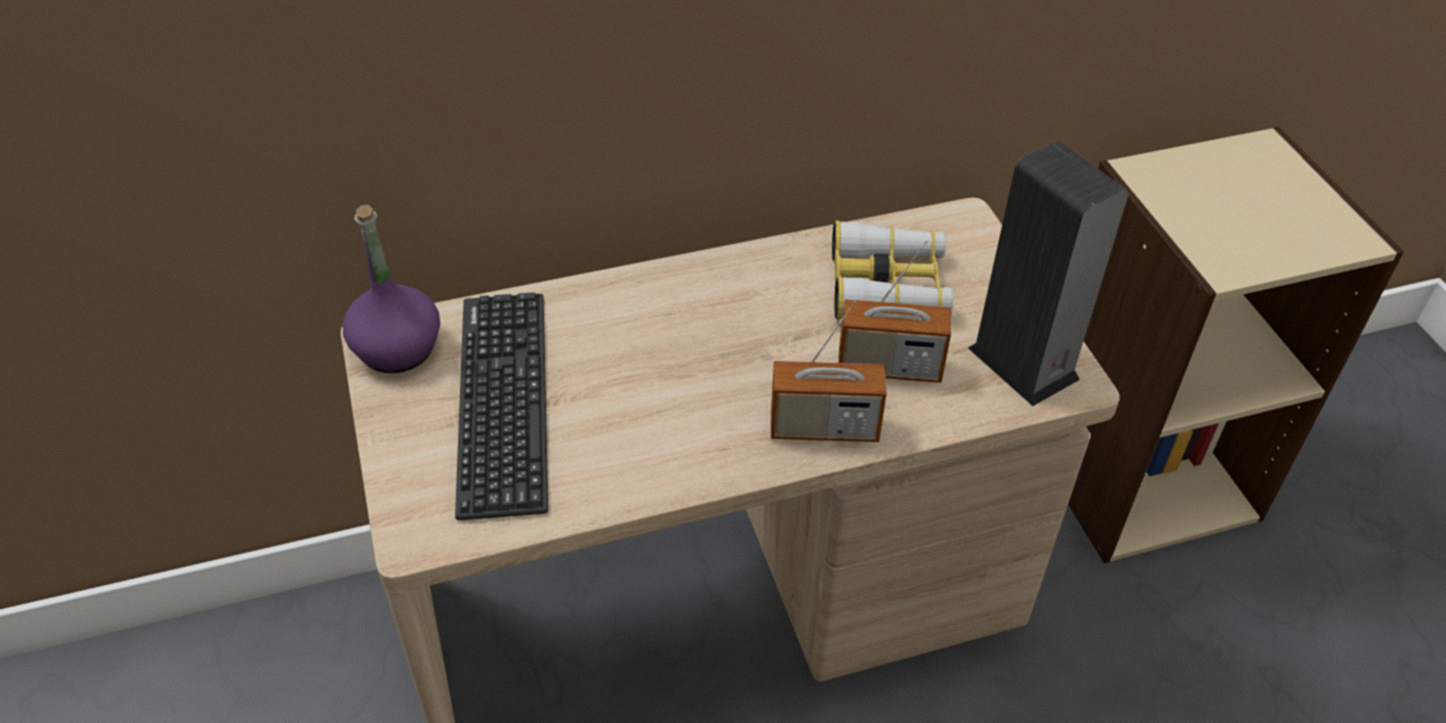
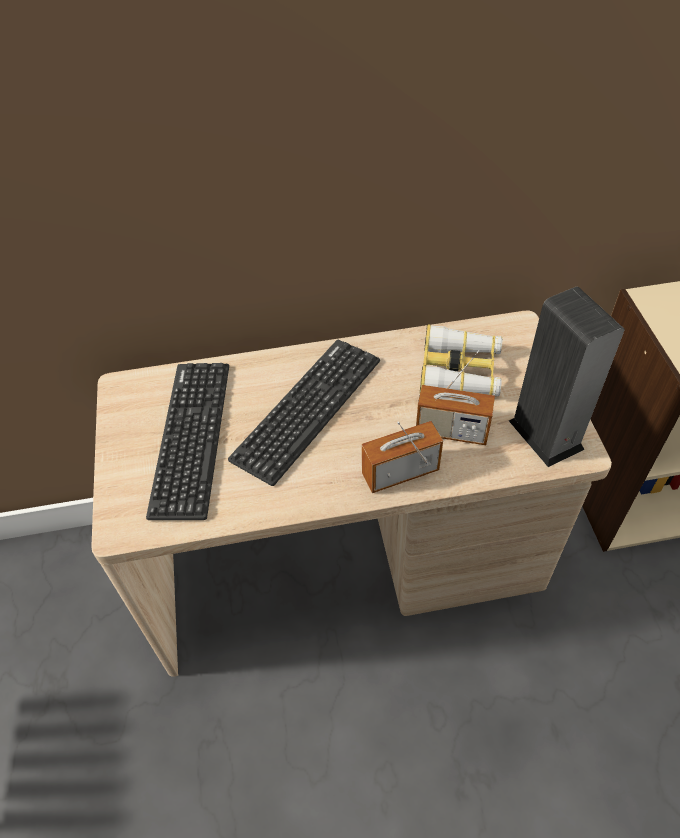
camera: 10 degrees right, 5 degrees up
(397, 349) = (131, 396): purple bottle -> none
(673, 350) = (308, 409): none -> keyboard
(824, 428) = (400, 472): radio -> radio turned 150 degrees clockwise

